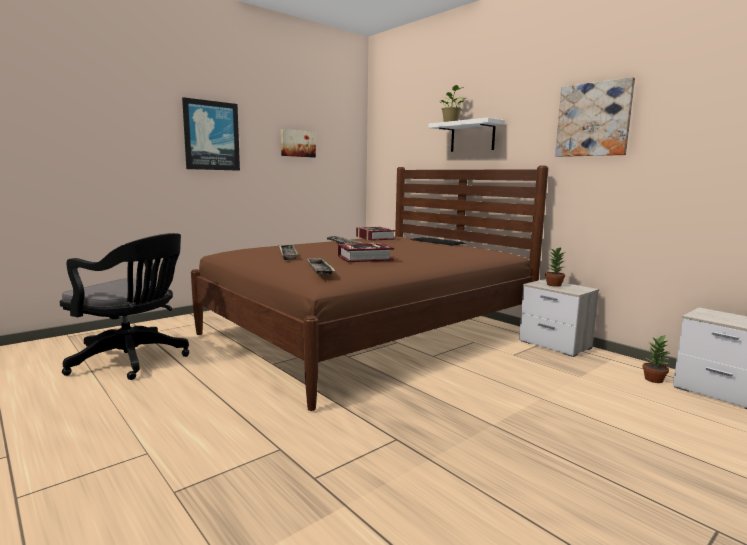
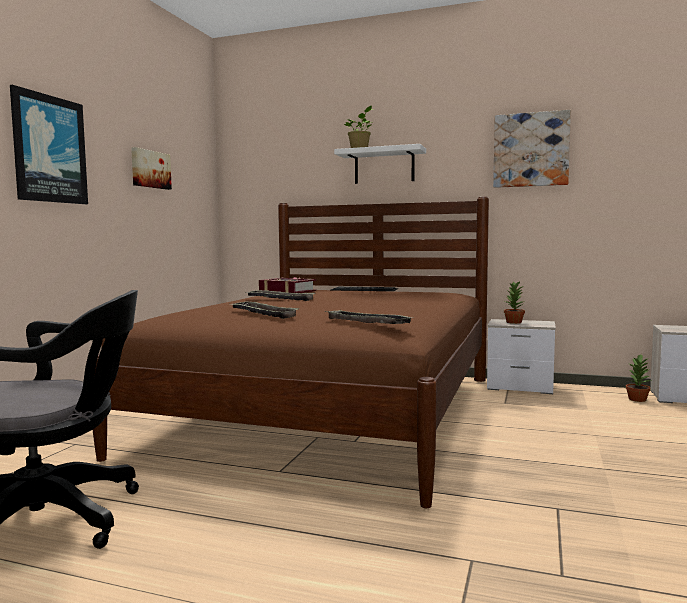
camera: 30 degrees left, 5 degrees down
(365, 258) = (366, 308): book -> none

